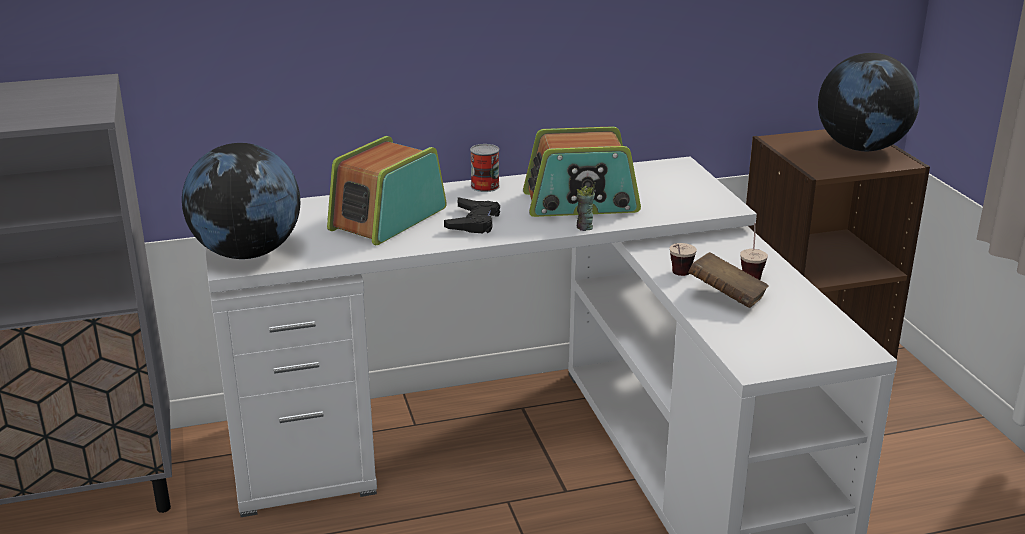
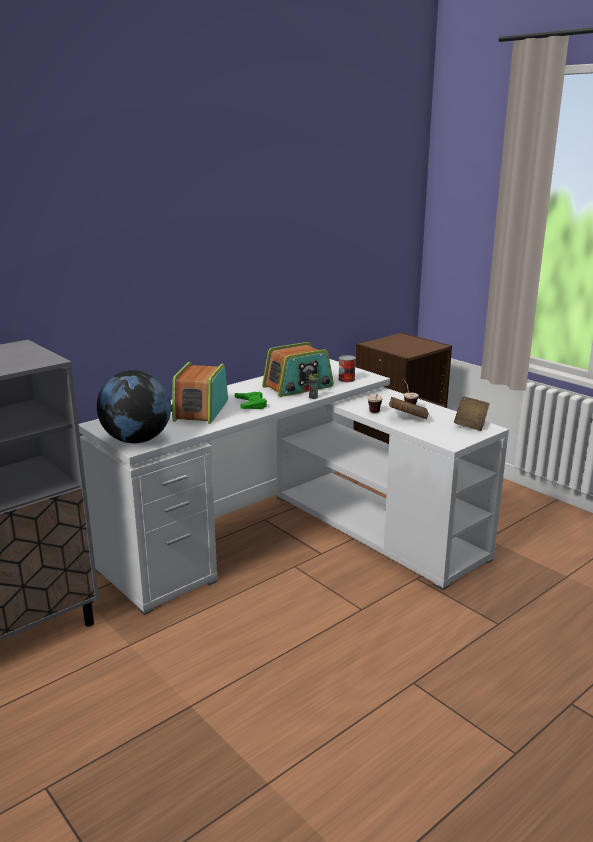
camera: 25 degrees left, 5 degrees down
(473, 222) = (251, 404): black game controller -> green game controller
(485, 186) = (237, 387): can -> can (346, 379)
(833, 332) = (471, 423): none -> brown book
(861, 148) = (413, 342): globe -> none

